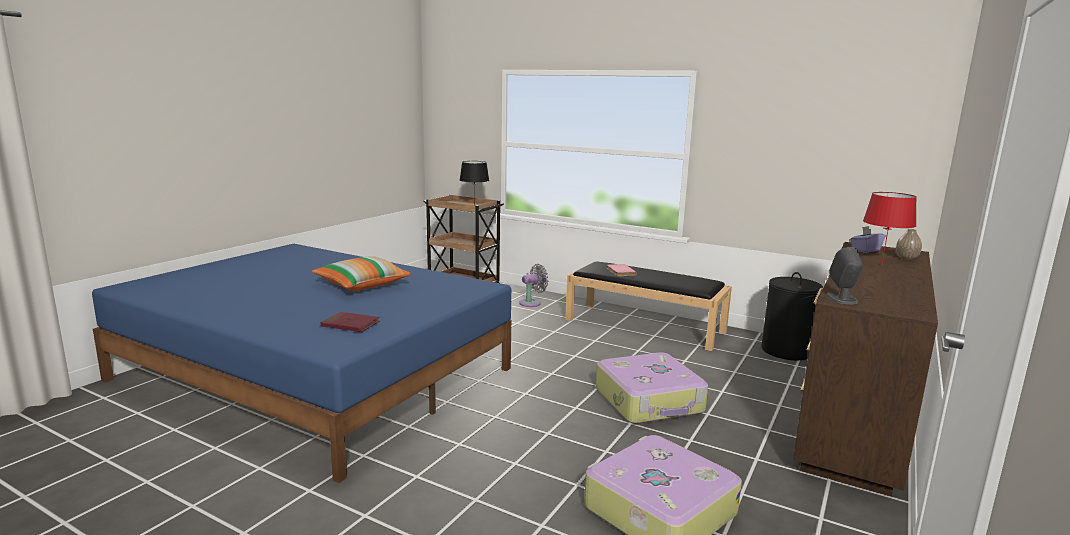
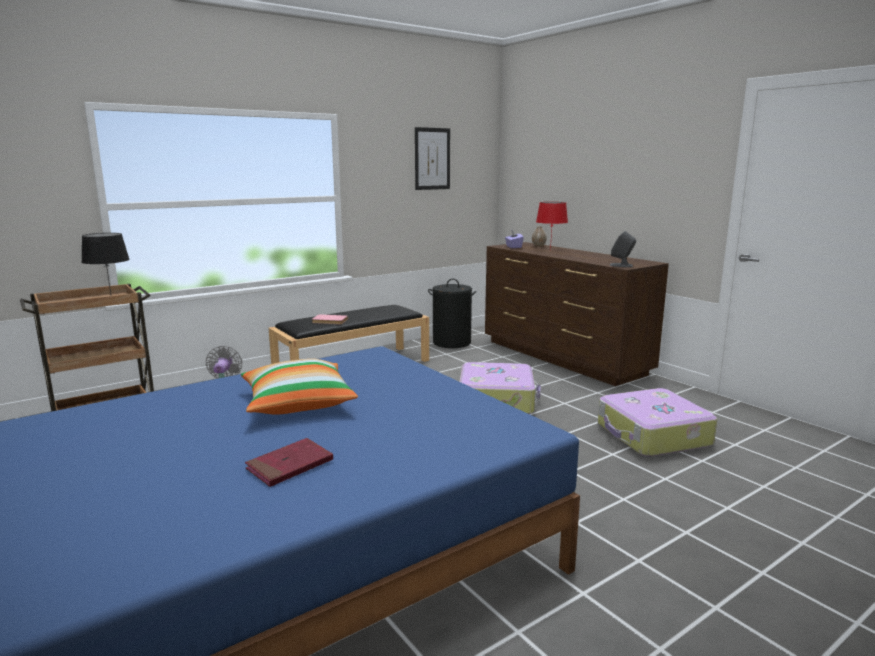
camera: 65 degrees left, 0 degrees up
(350, 325) = (455, 420): red book -> red book (290, 465)
(822, 121) = (432, 159): none -> picture

